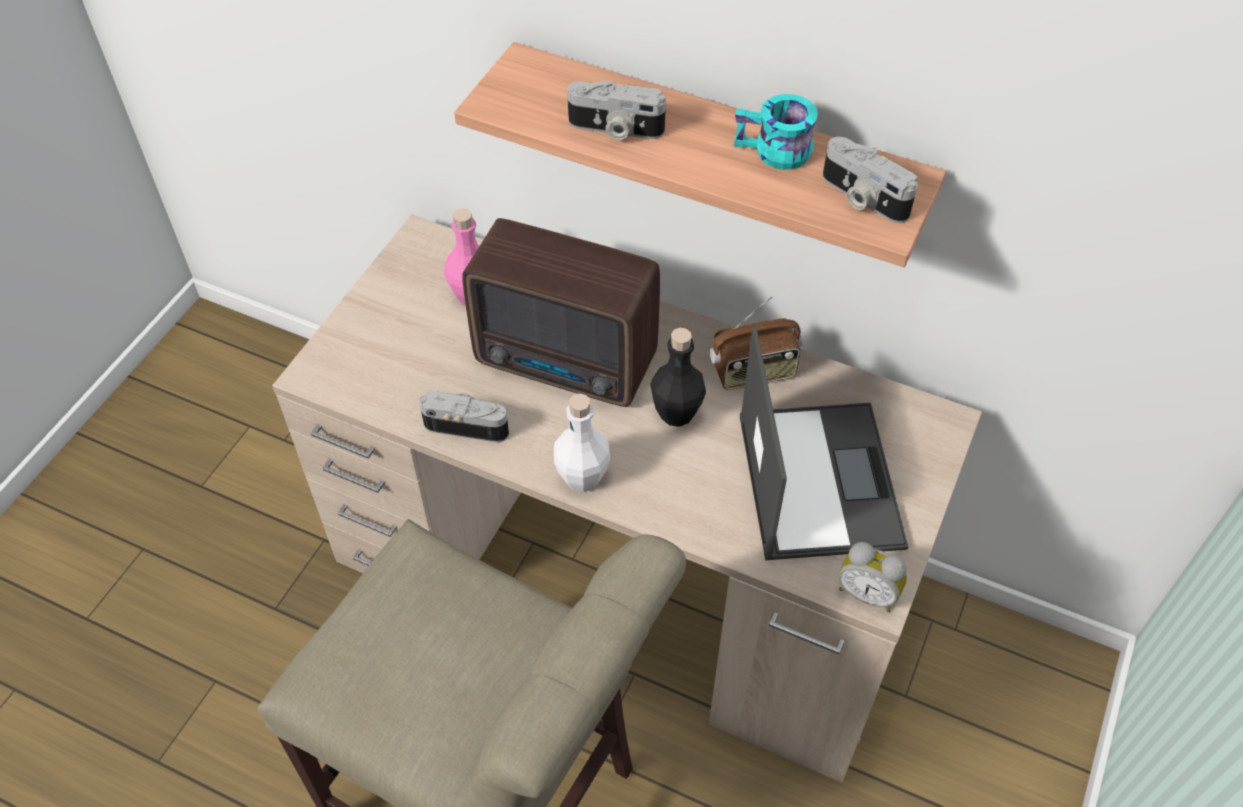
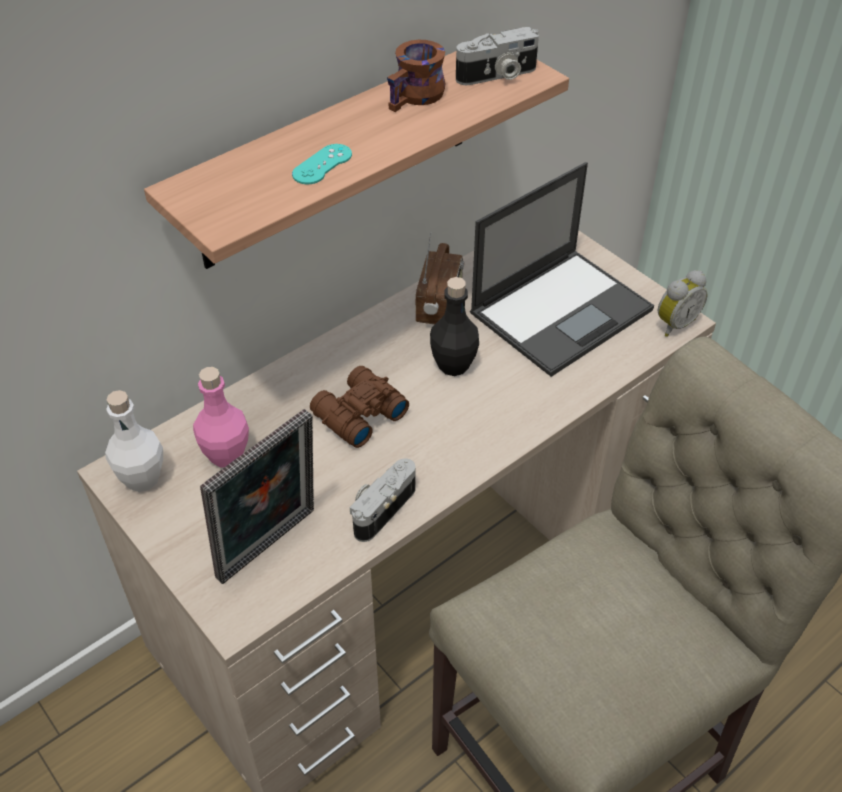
camera: 65 degrees left, 5 degrees down
(389, 367) = (271, 548): none -> picture frame
(568, 364) = (357, 414): radio -> brown binoculars
(582, 477) = (486, 446): white bottle -> white bottle (142, 478)
(615, 129) = (322, 164): camera -> turquoise game controller
(774, 153) = (418, 97): turquoise mug -> brown mug
(818, 478) = (562, 310): laptop -> laptop turned 120 degrees clockwise

